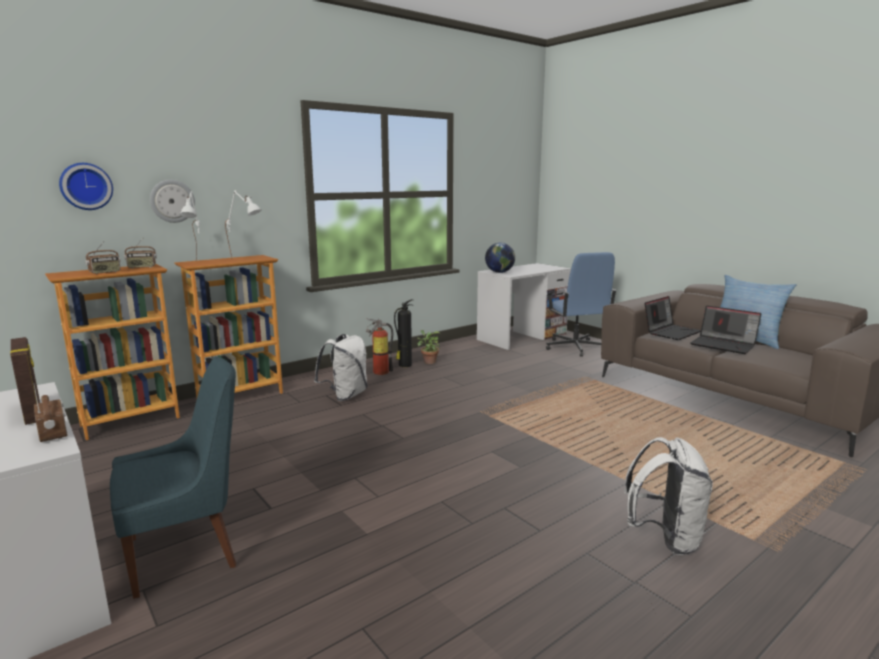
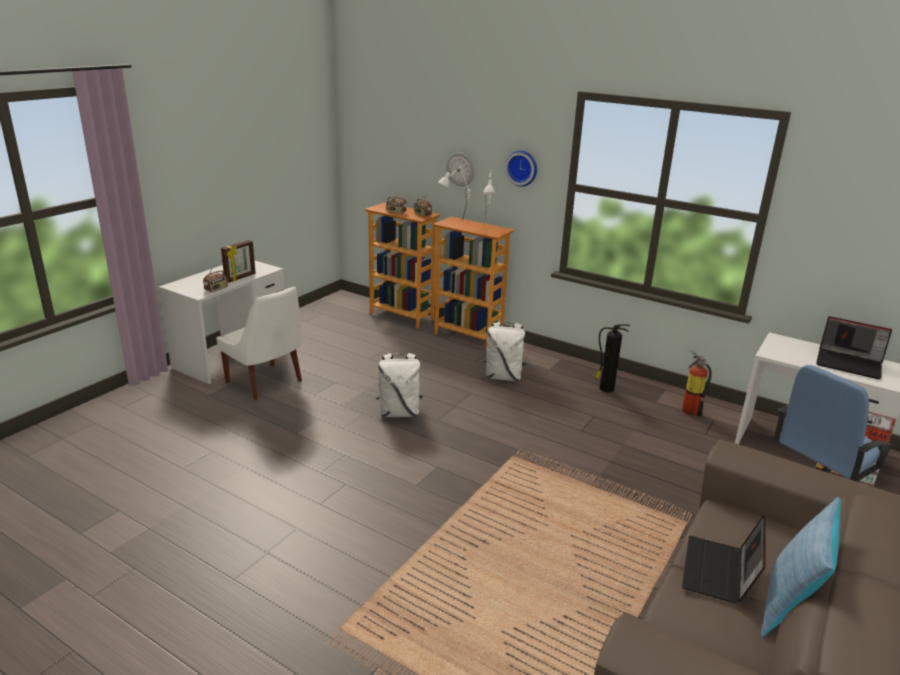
camera: 70 degrees right, 10 degrees up
(86, 186) = (413, 149): wall clock -> wall clock (522, 168)
(187, 551) = (266, 383): blue chair -> white chair
(378, 372) = (574, 379): fire extinguisher -> fire extinguisher (690, 409)
(428, 362) = (630, 399): potted plant -> none
(499, 272) = (779, 345): globe -> none
(665, 537) = (329, 571): white backpack -> white backpack (399, 412)
(671, 332) = (743, 524): laptop -> laptop (849, 363)

